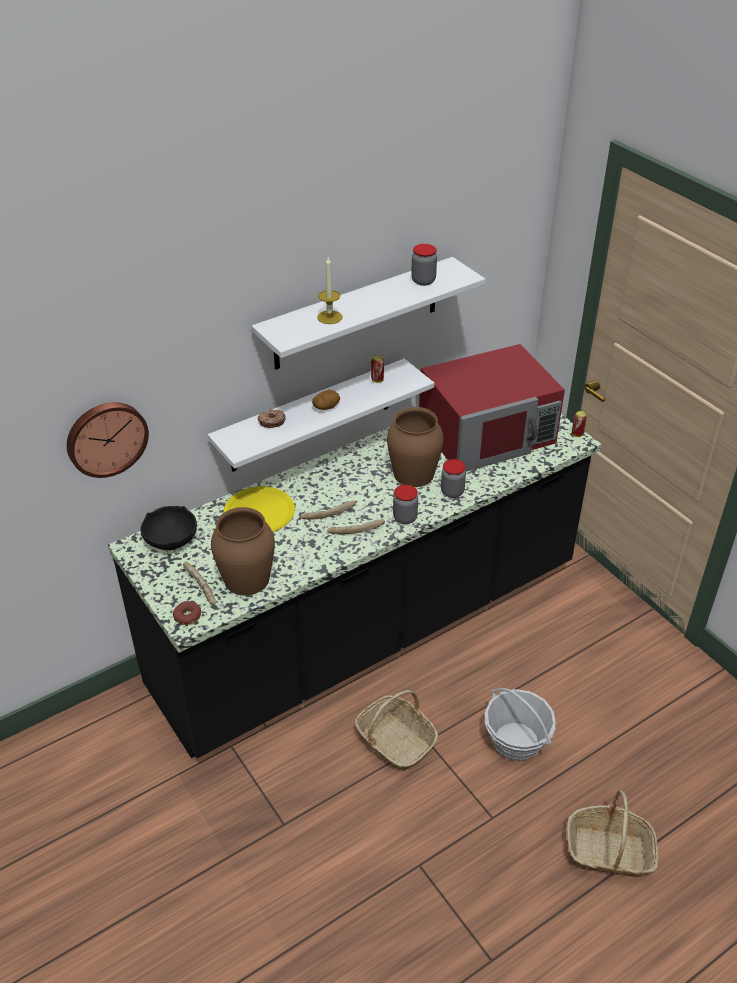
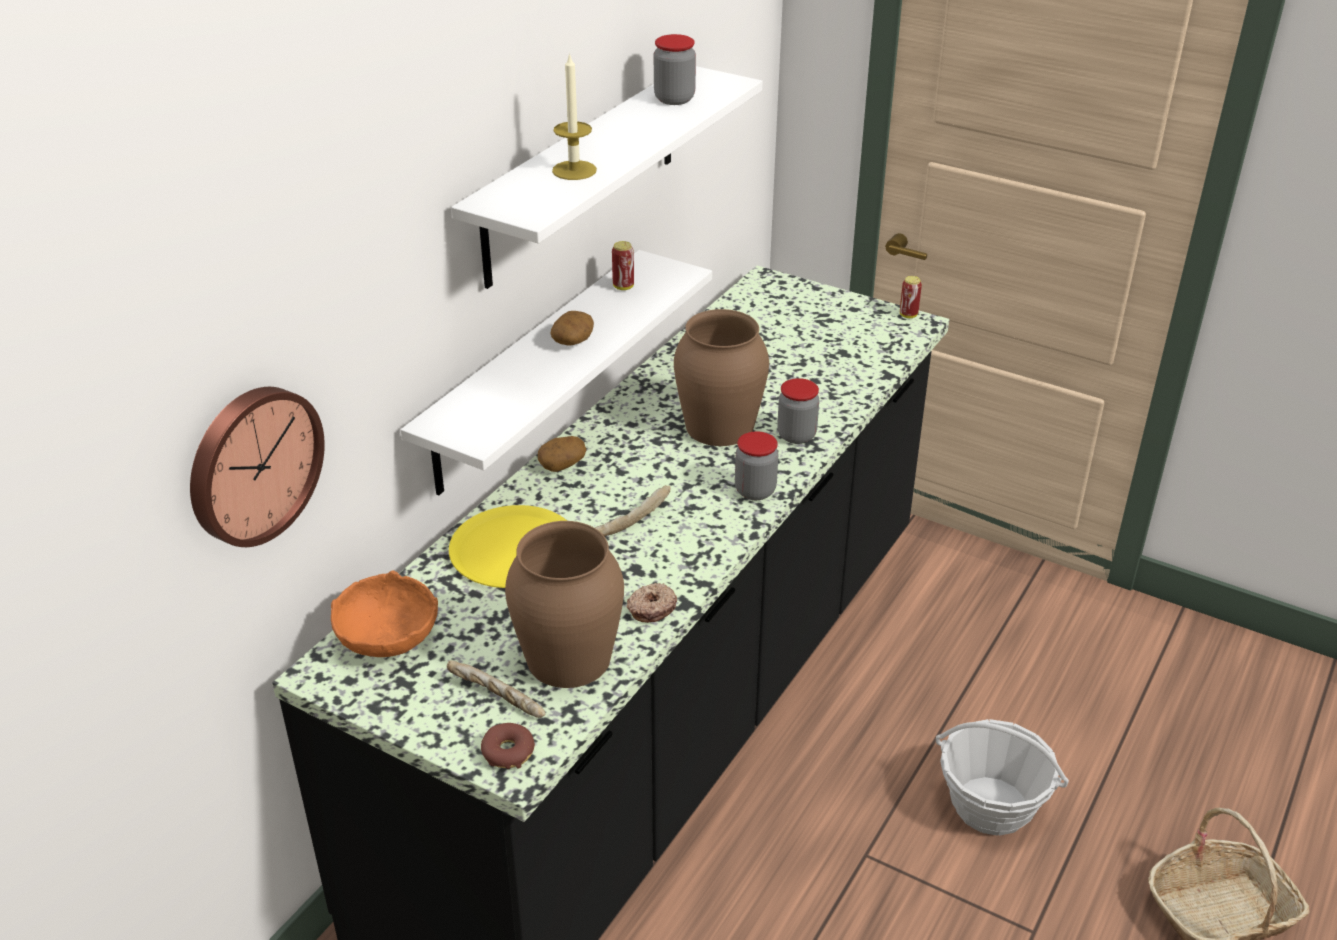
camera: 25 degrees left, 5 degrees down
(171, 539) = (389, 637): black bowl -> orange bowl
(272, 421) = (499, 383): donut -> donut (651, 608)
(315, 471) = (562, 464): none -> potato
(356, 530) = (693, 530): bread -> none
(395, 740) = (818, 874): basket -> none
(488, 432) = (784, 343): red microwave -> none

